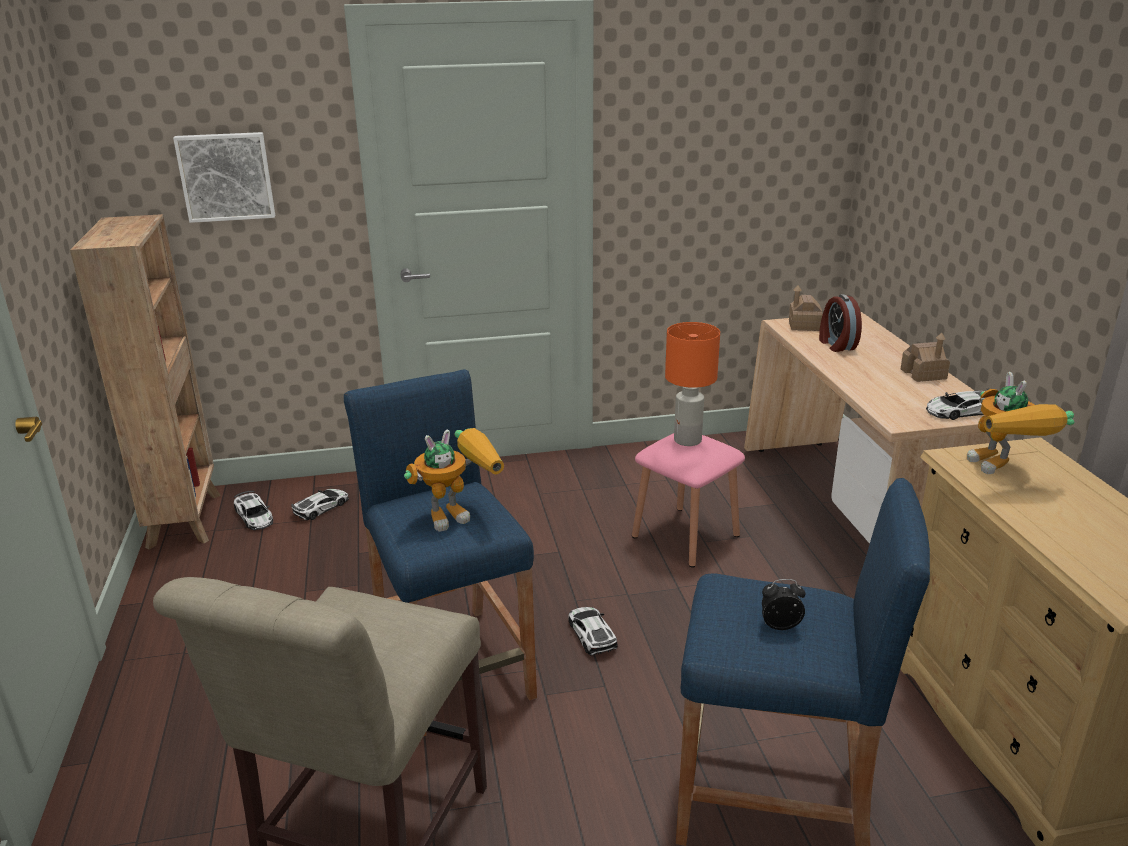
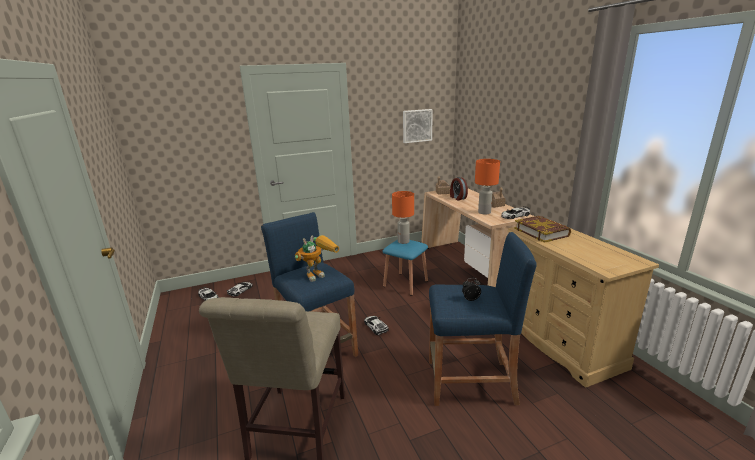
camera: 10 degrees left, 5 degrees down
(185, 519) = (175, 302): brown bookcase -> none
(226, 176) = (188, 142): picture -> picture (416, 125)
(685, 536) = (405, 283): pink stool -> blue stool
(887, 393) = (484, 212): none -> orange table lamp
(1004, 471) = (541, 232): toy robot -> book

